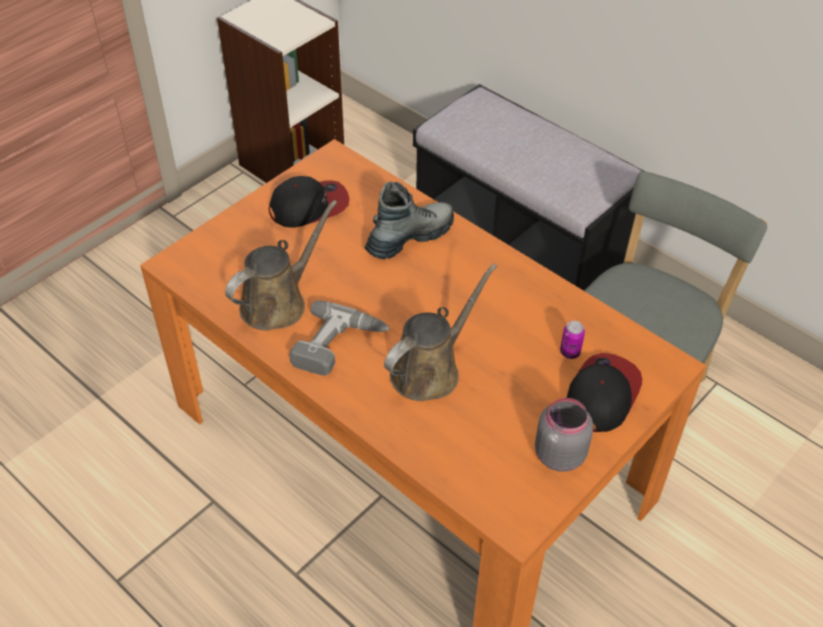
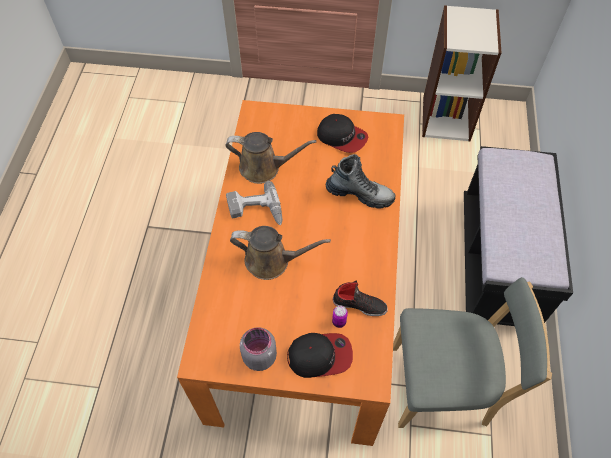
camera: 55 degrees right, 10 degrees up
(561, 321) = (359, 304): none -> black shoe

